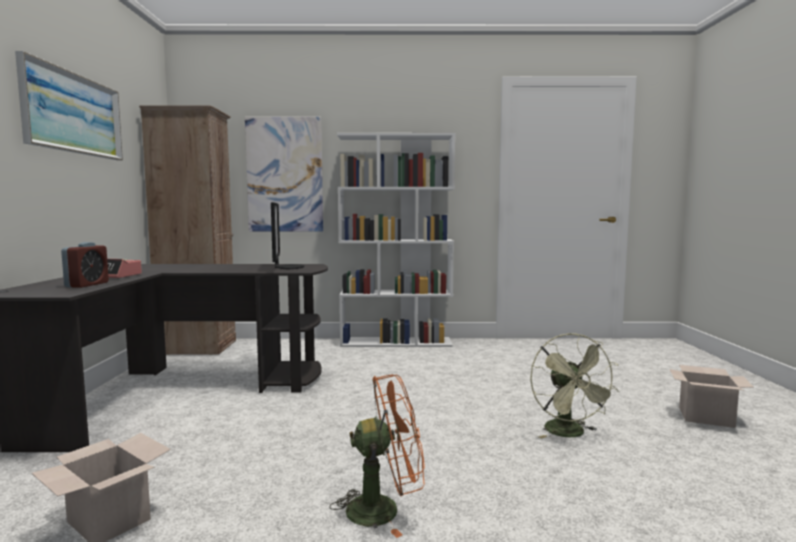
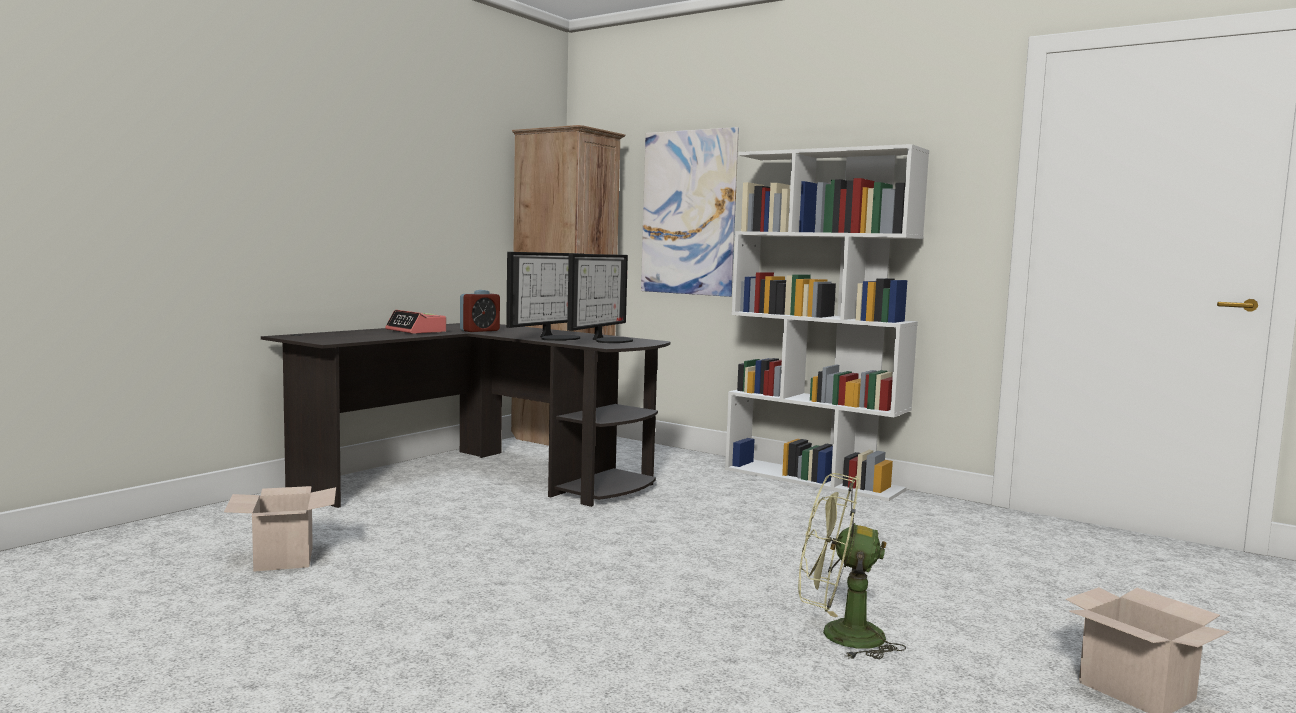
camera: 35 degrees right, 0 degrees up
(73, 114) = (413, 150): picture -> none
(87, 285) = (369, 336): alarm clock -> alarm clock (479, 330)
(244, 269) = (556, 338): none -> monitor
(384, 508) = (486, 623): orange fan -> none
(570, 434) = (838, 636): green fan -> green fan turned 75 degrees clockwise

